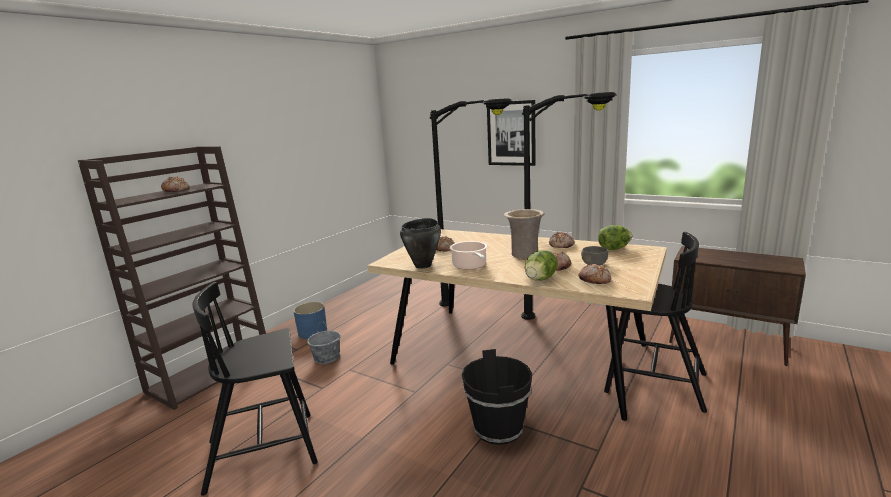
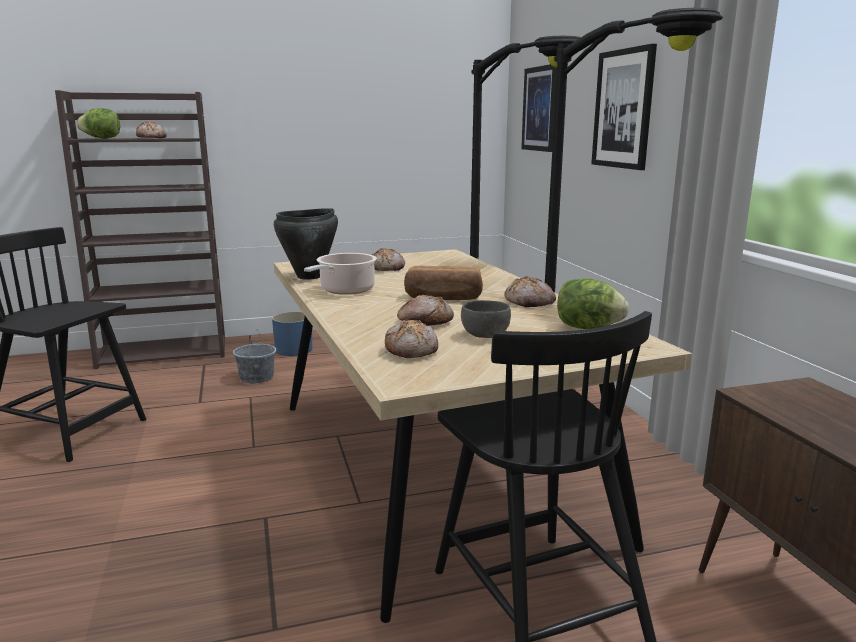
camera: 40 degrees right, 0 degrees up
(424, 133) = (540, 109): none -> picture
(498, 428) = (239, 528): black bucket -> none
(524, 254) = (443, 298): beige vase -> bread
(540, 279) = (358, 326): lettuce -> lettuce (102, 138)

